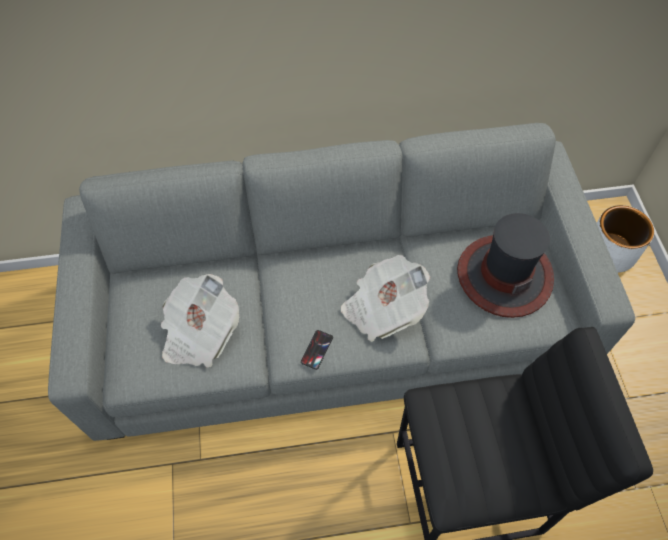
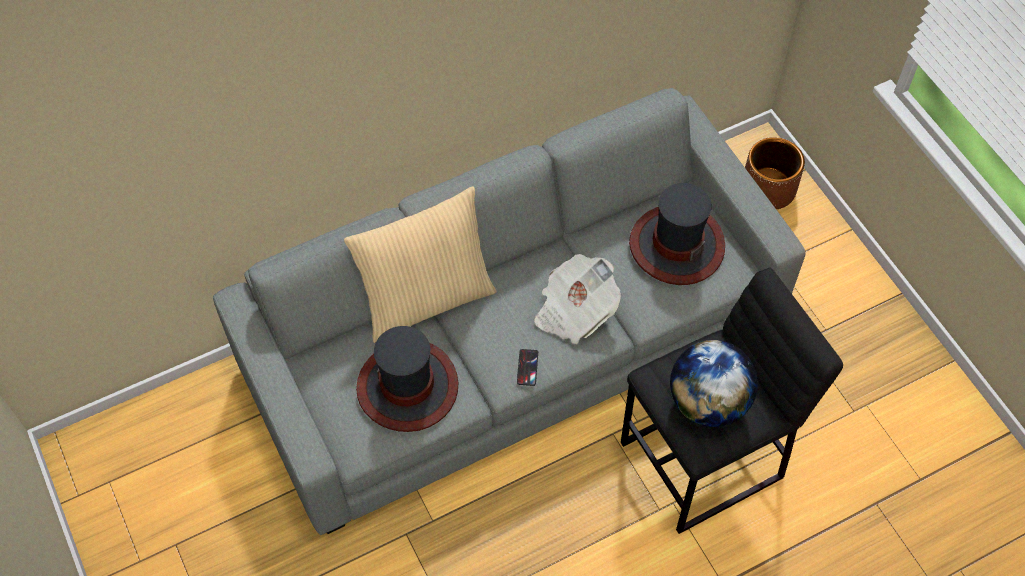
camera: 20 degrees left, 0 degrees up
(199, 333) = (408, 387): newspaper -> hat
(254, 257) = (426, 299): none -> beige pillow
(478, 452) = (708, 402): none -> globe
(609, 252) = (767, 188): white planter -> brown planter

